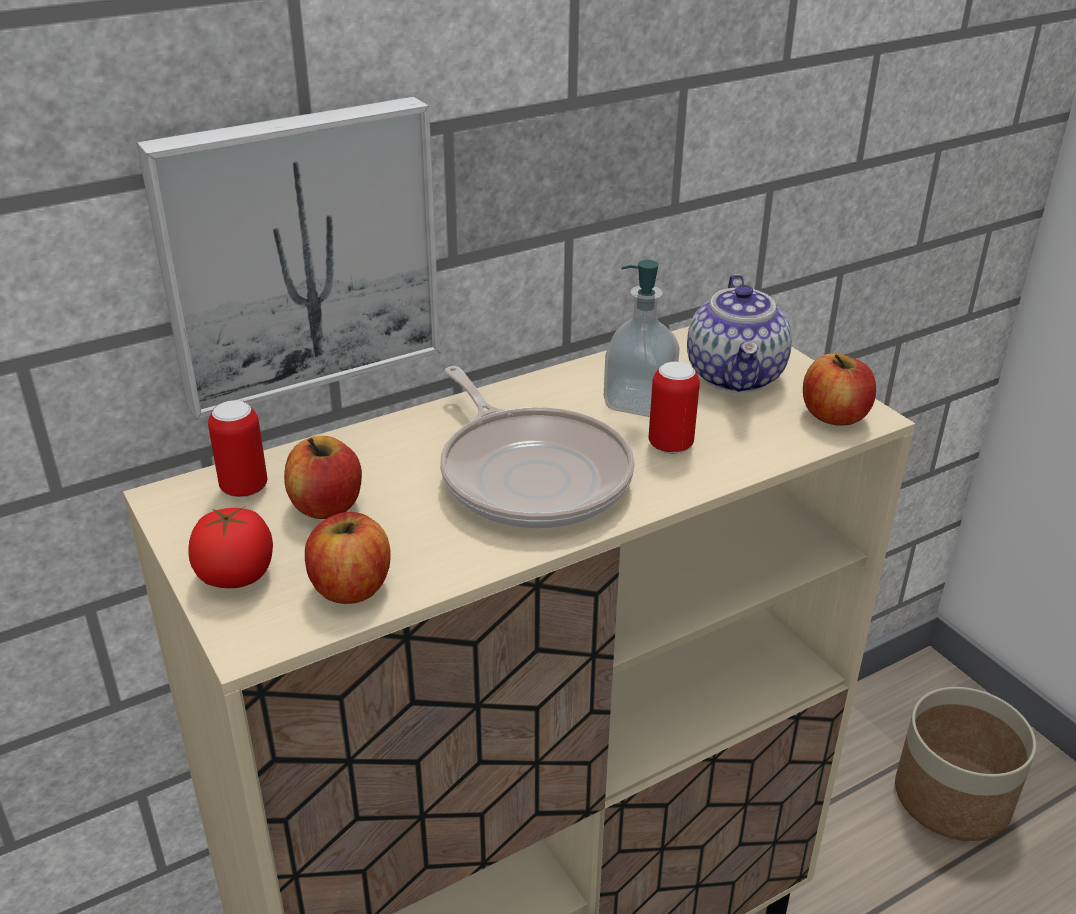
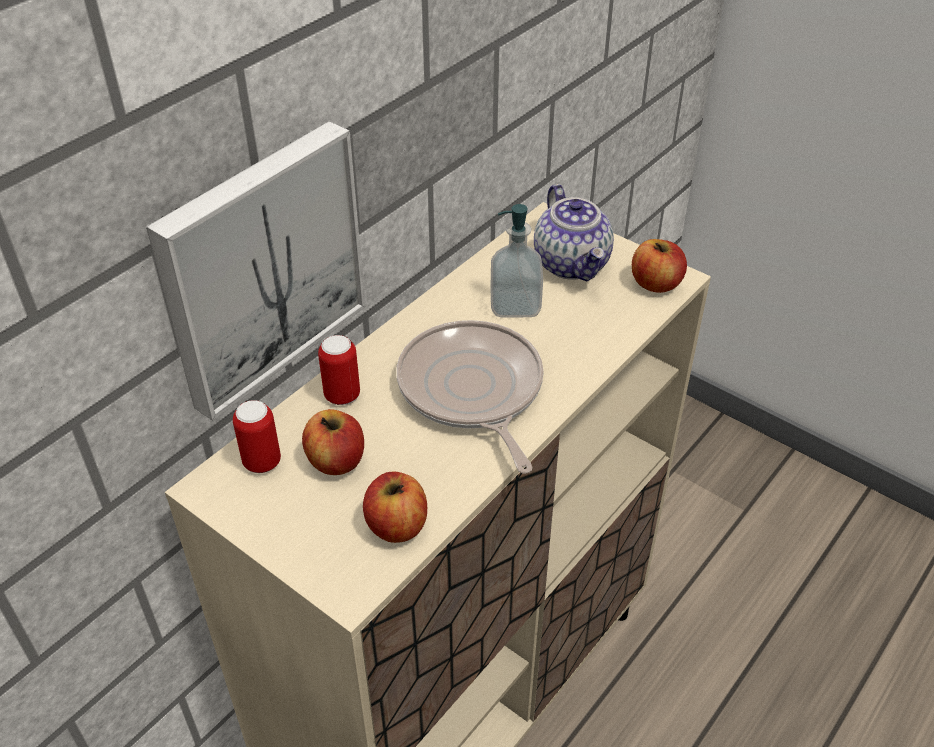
camera: 20 degrees left, 10 degrees up
(236, 576) = (305, 541): tomato -> none
(531, 475) = (472, 391): frying pan -> frying pan turned 150 degrees counterclockwise
(670, 445) = (556, 339): can -> can (342, 395)
(953, 797) = (709, 492): planter -> none

